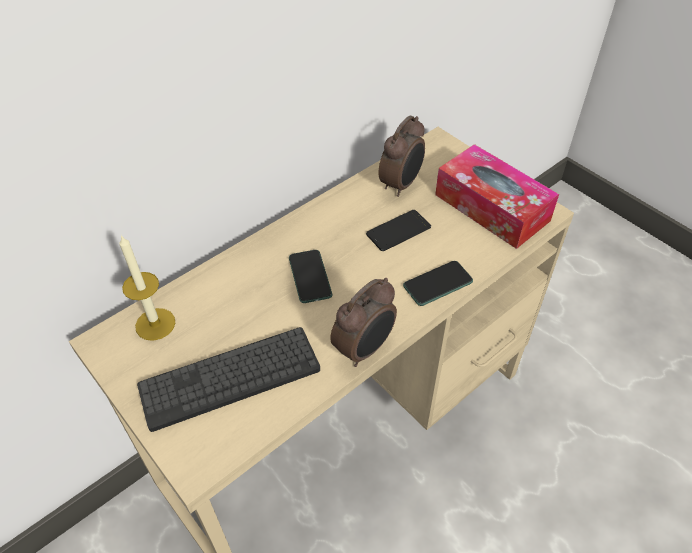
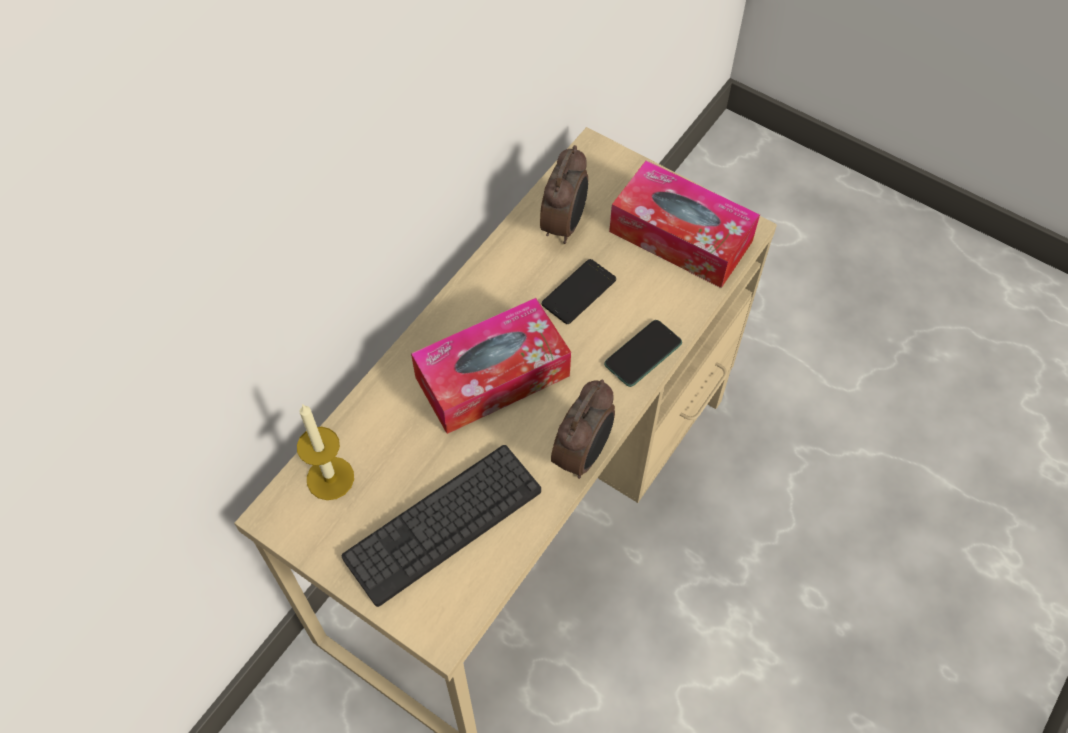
camera: 15 degrees left, 10 degrees up
(310, 277) = (492, 377): phone -> tissue box

